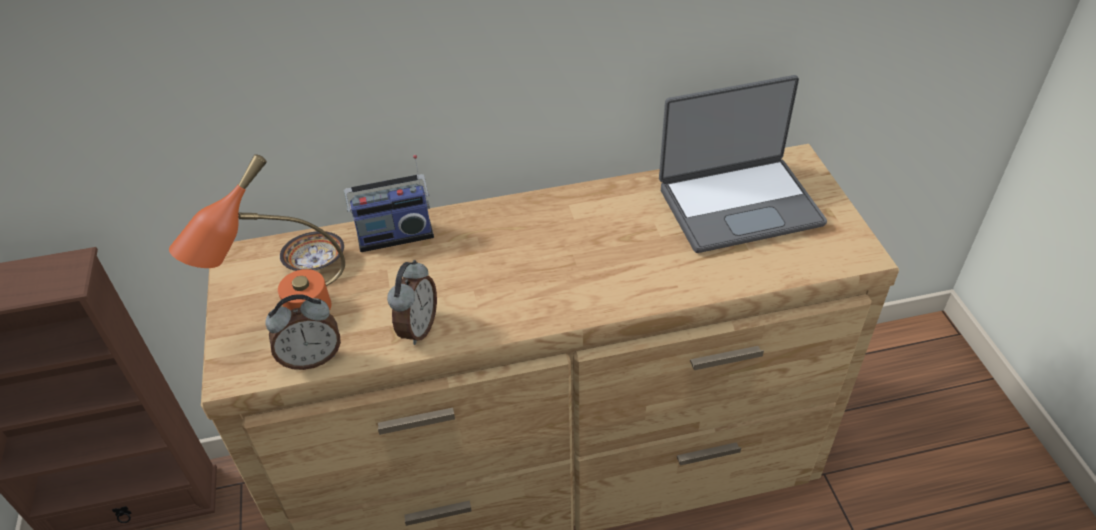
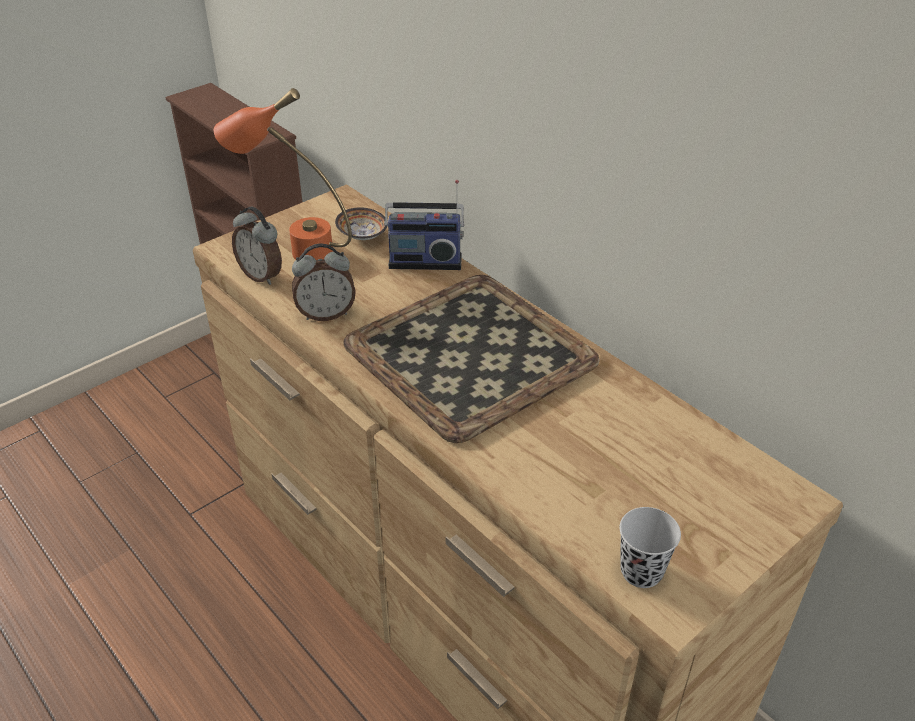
camera: 60 degrees right, 5 degrees down
(395, 234) = (425, 260): radio -> radio turned 45 degrees counterclockwise
(548, 252) = (472, 354): none -> tray
(738, 204) = (663, 468): laptop -> none
(826, 255) = (641, 571): none -> black cup

